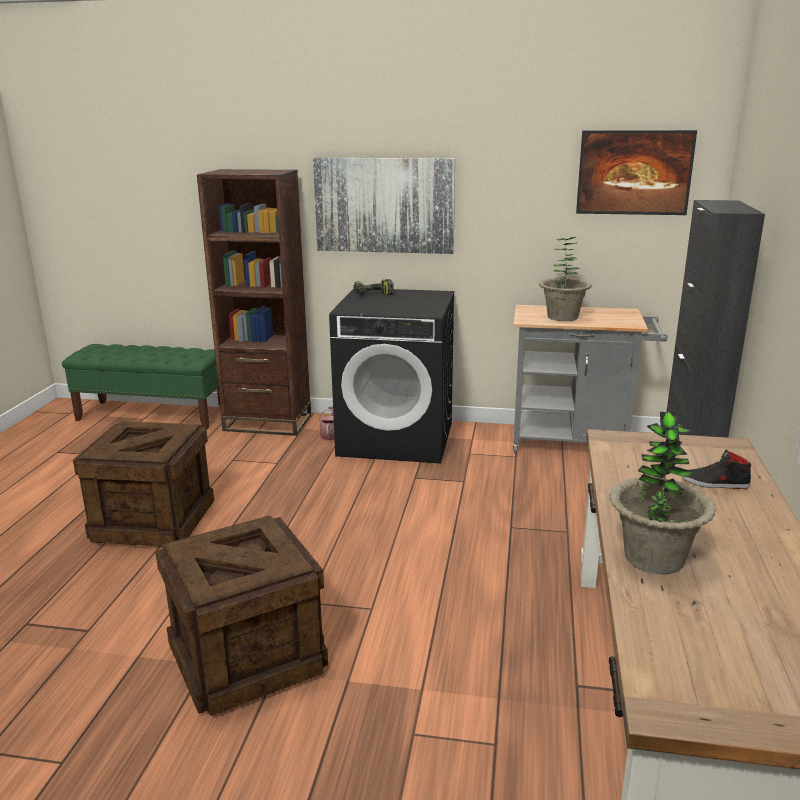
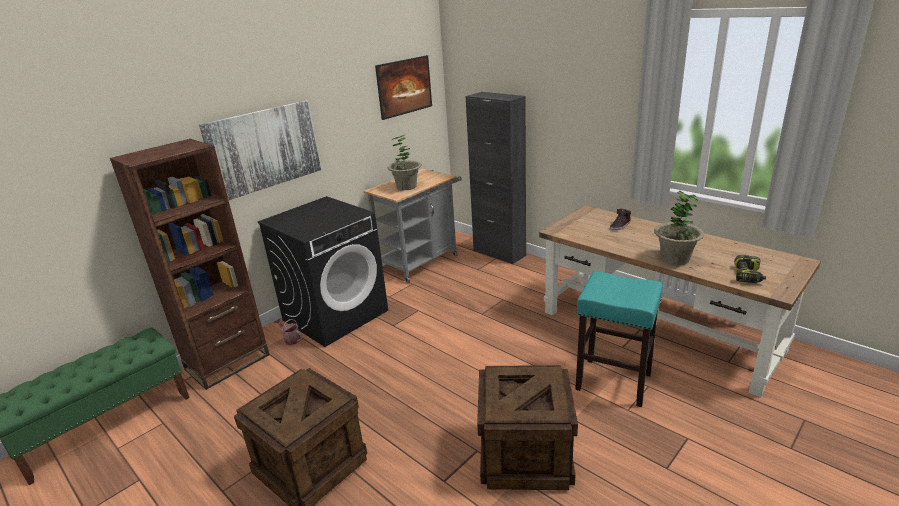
camera: 55 degrees left, 5 degrees up
(373, 294) = (288, 219): power drill -> power drill (748, 276)
(470, 697) = (612, 381): none -> turquoise stool

